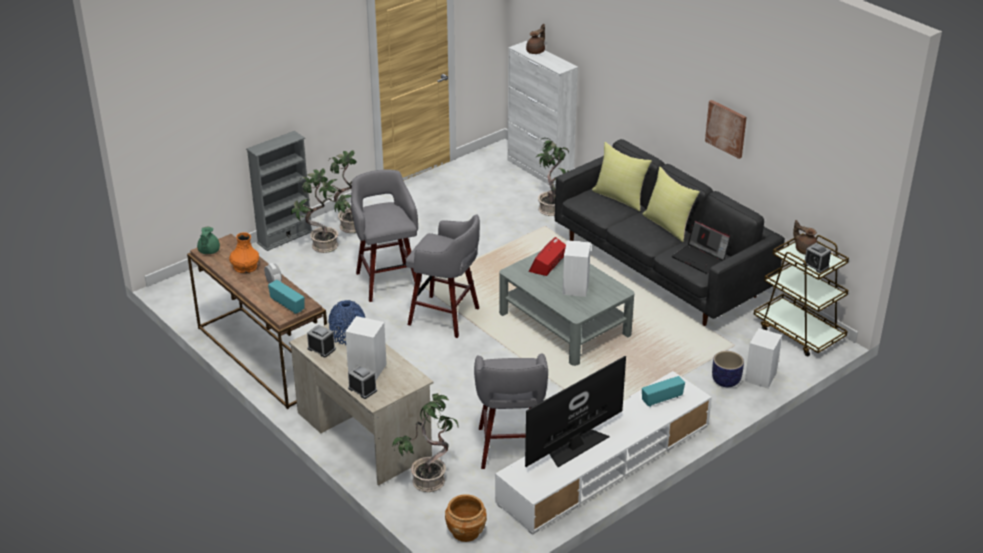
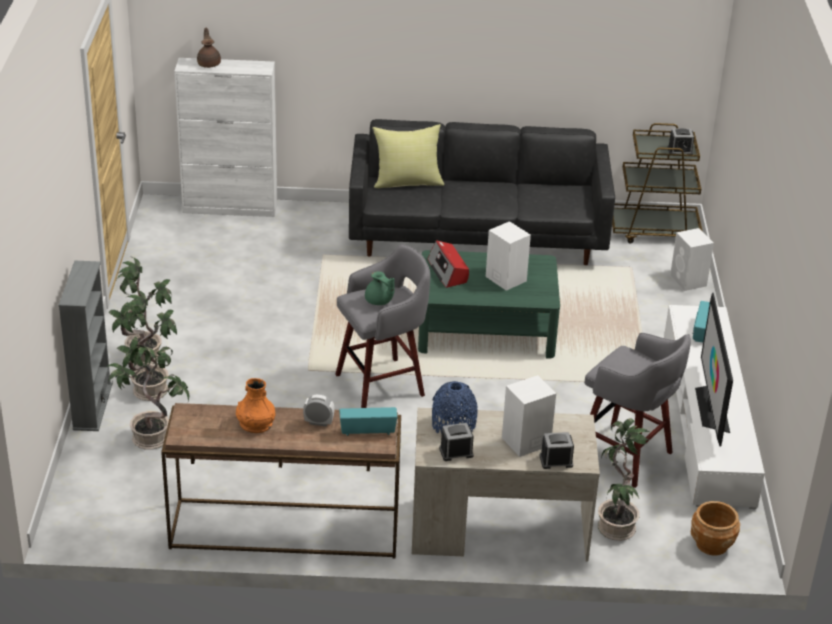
camera: 50 degrees left, 0 degrees up
(208, 251) = (187, 433): green teapot -> green teapot (379, 301)
(387, 281) = (272, 385): grey stool -> none
(552, 209) = (303, 236): potted plant -> potted plant (152, 437)
(565, 323) = (486, 328): grey coffee table -> green coffee table
(668, 225) = (486, 185): yellow pillow -> none
(700, 258) = (556, 199): laptop -> none
(726, 128) = (513, 56): picture -> none
(726, 381) = (672, 299): planter -> none
(805, 250) = (652, 143): brown teapot -> none

